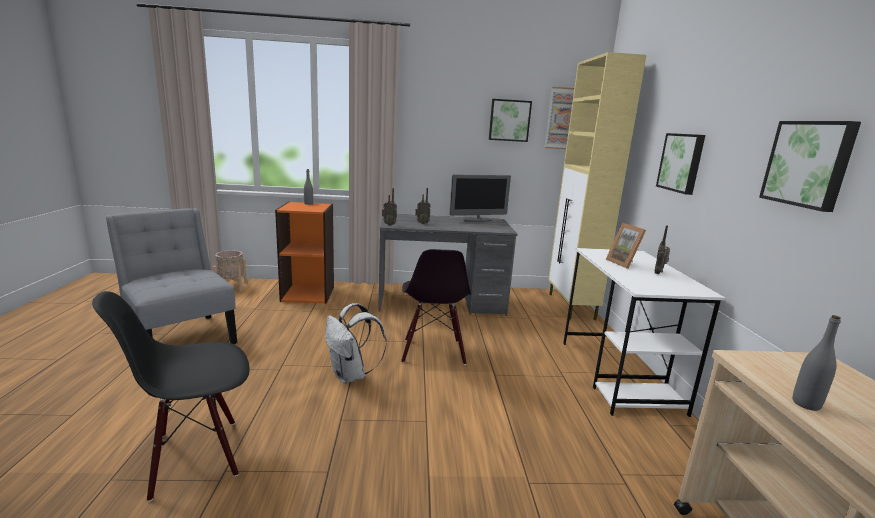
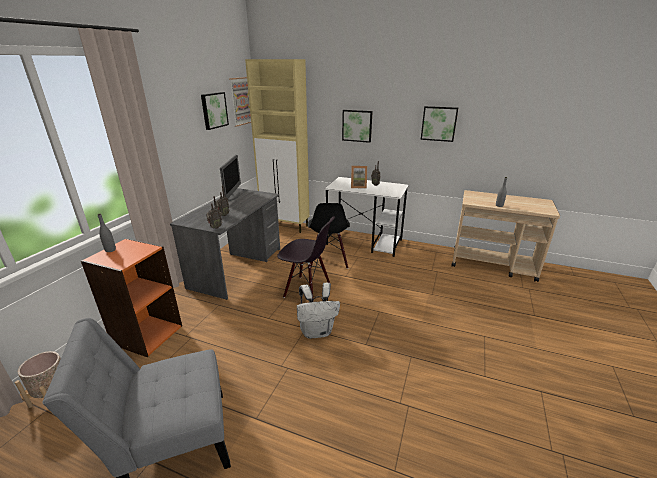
camera: 65 degrees left, 10 degrees up
(195, 456) = (382, 419): black chair -> black chair (328, 261)

